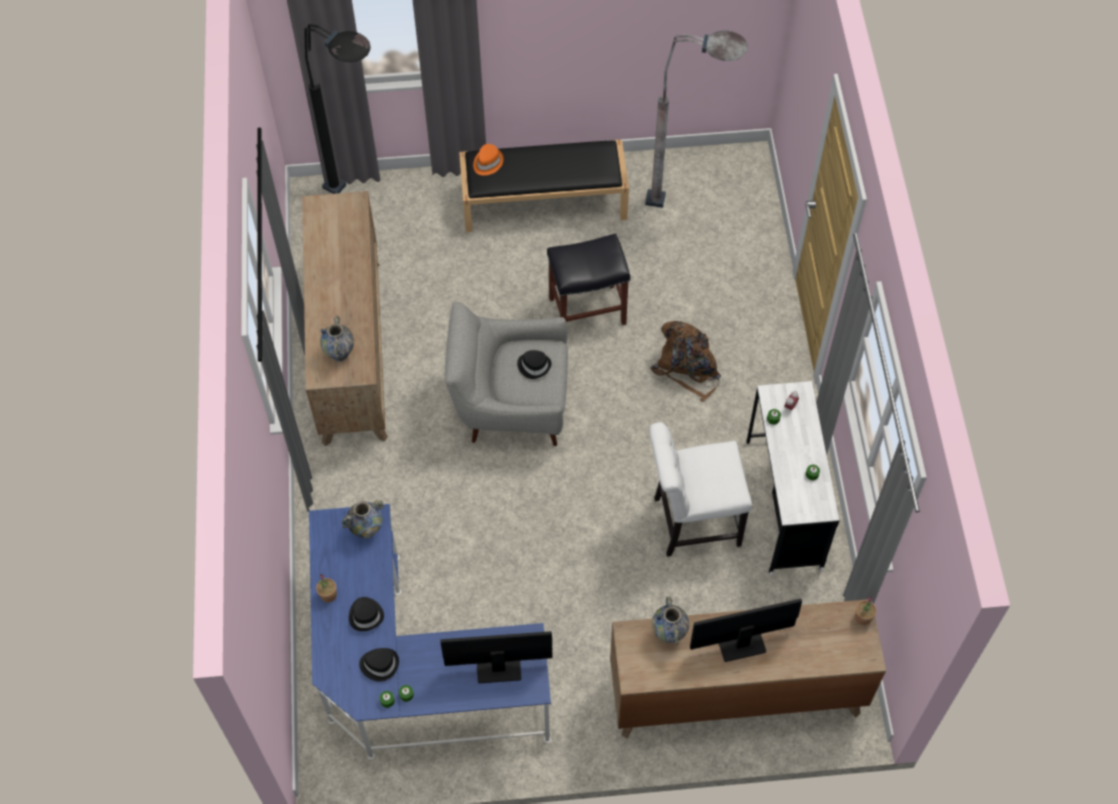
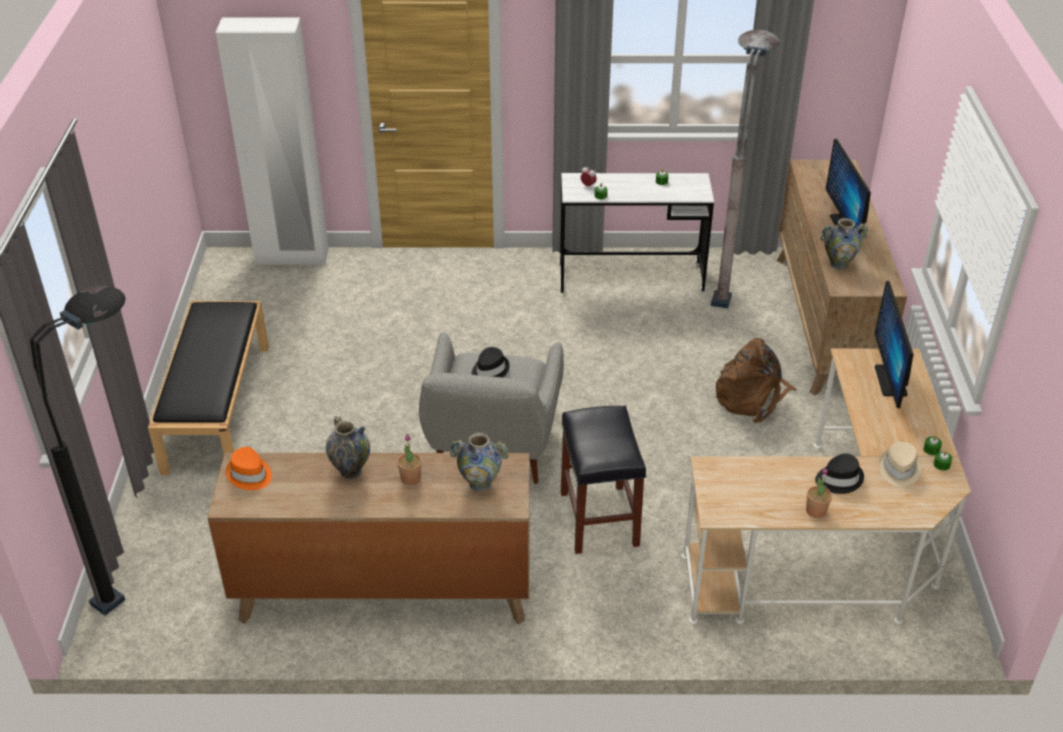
camera: 85 degrees left, 20 degrees down
(367, 530) = (727, 475): vase -> vase (351, 471)
(379, 664) = (898, 469): black hat -> beige hat
(411, 674) = (831, 548): blue desk -> beige desk
(487, 162) = (181, 398): orange hat -> orange hat (249, 475)
(588, 310) = (380, 383): black stool -> black stool (598, 518)
(687, 367) = (469, 321): brown backpack -> brown backpack (752, 397)
(691, 205) = (268, 301): grey floor lamp -> grey floor lamp (728, 279)
(691, 522) = (647, 333): white chair -> none
(764, 209) = (292, 257): none -> white wardrobe
(863, 617) = (808, 164): potted plant -> potted plant (410, 478)

